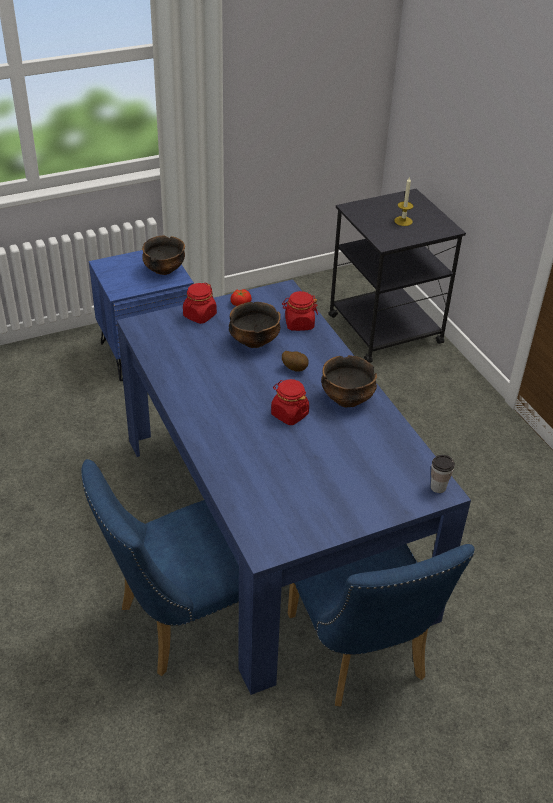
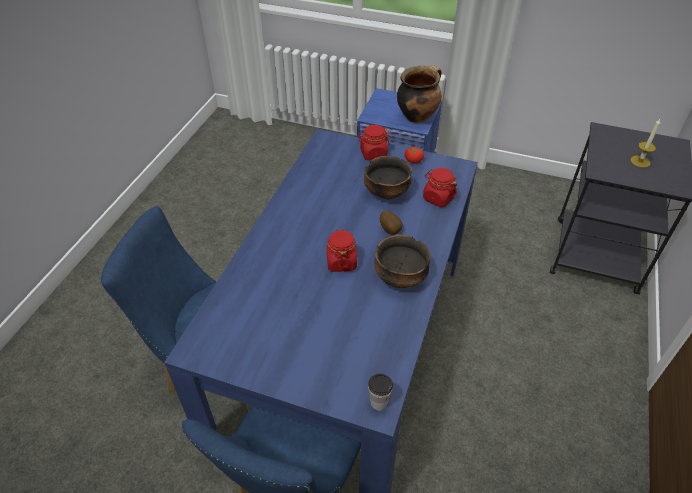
camera: 45 degrees right, 5 degrees up
(164, 270) = (417, 116): bowl -> cooking pot

